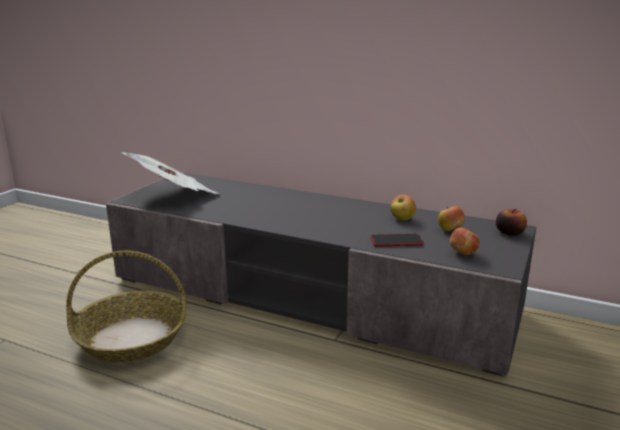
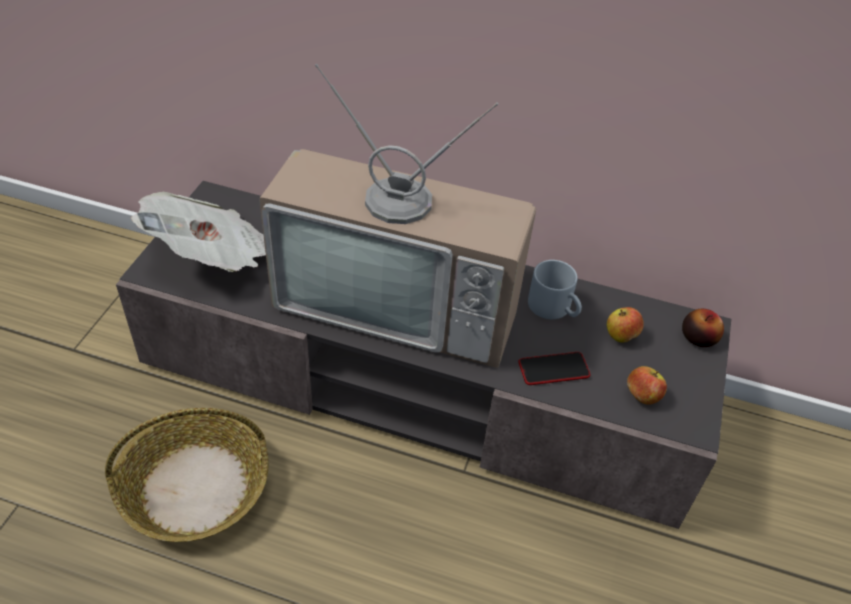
camera: 10 degrees left, 25 degrees up
(293, 213) = (401, 299): none -> television
(402, 218) = (555, 308): apple -> grey mug

